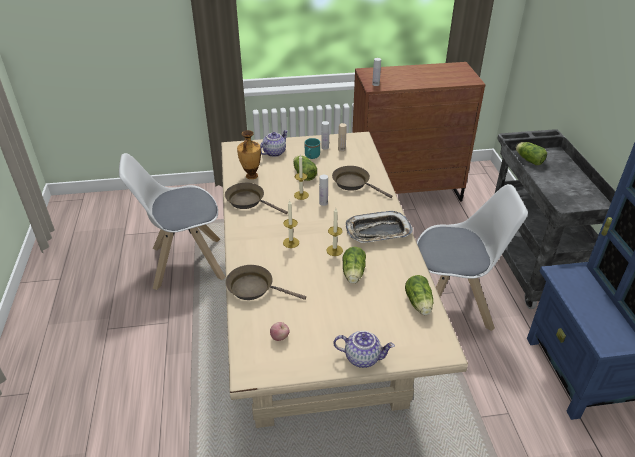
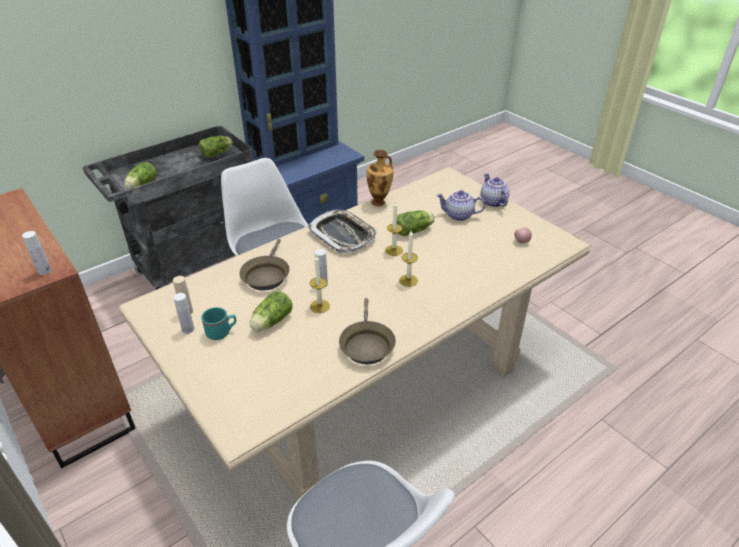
camera: 120 degrees left, 0 degrees up
(251, 176) = (309, 370): vase -> vase (379, 202)
(254, 288) = (490, 276): brown frying pan -> none
(274, 152) = (230, 376): teapot -> teapot (458, 216)
(419, 304) = (415, 193): lettuce -> lettuce (218, 153)

